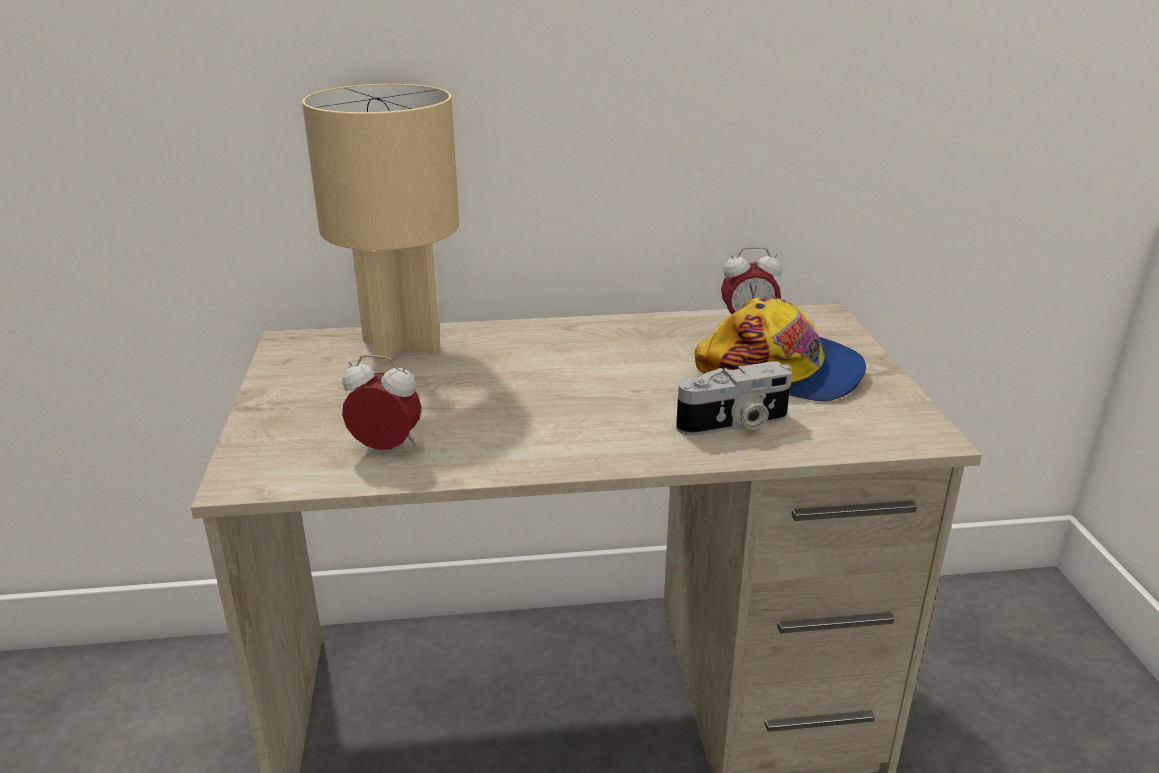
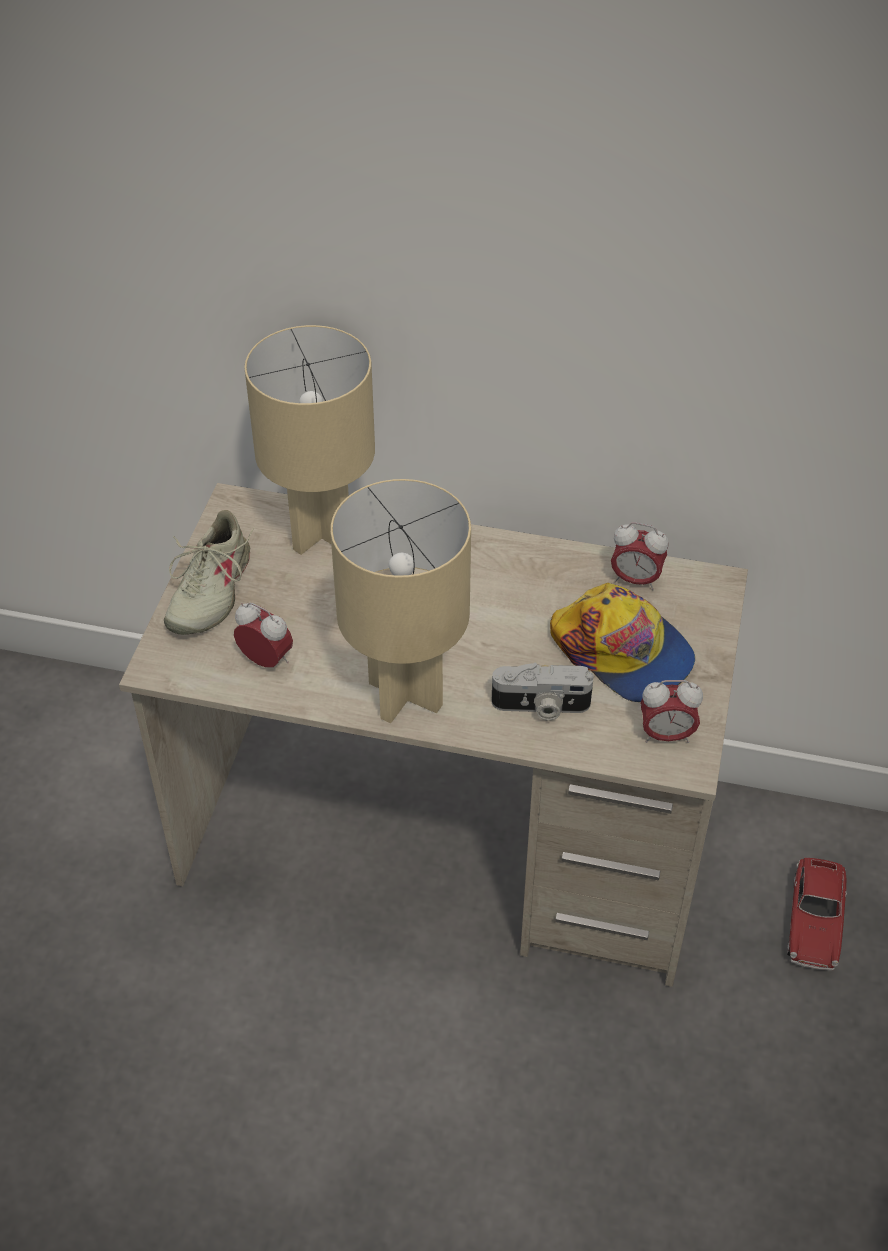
camera: 20 degrees right, 20 degrees up
(288, 406) = (209, 591): none -> beige shoe
(576, 443) = (407, 694): none -> beige table lamp
(884, 419) = (666, 735): none -> alarm clock
(976, 680) = (814, 921): none -> toy car

